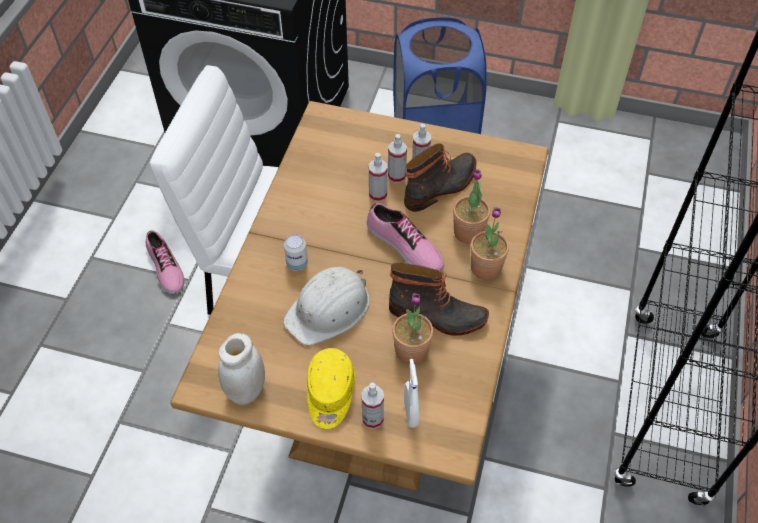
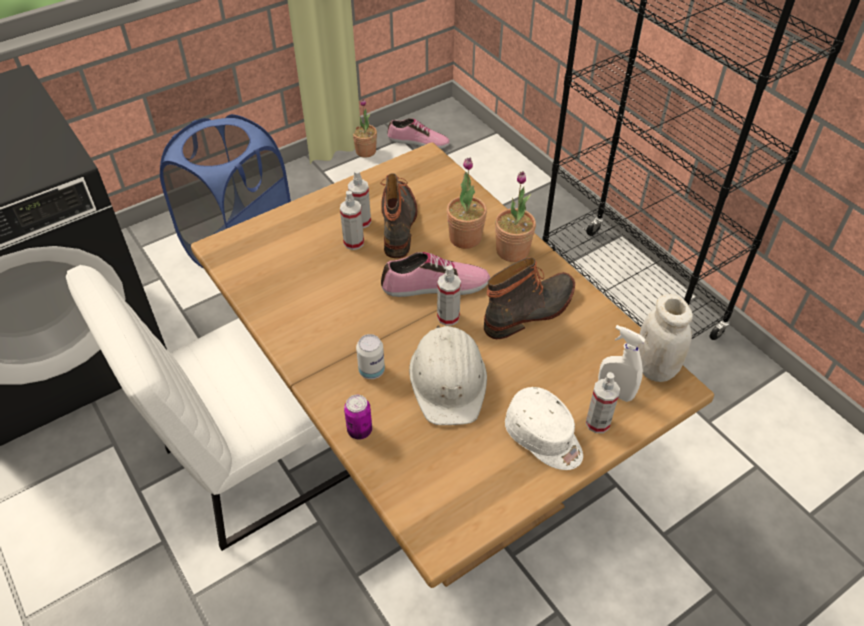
camera: 50 degrees left, 5 degrees down
(165, 268) = (124, 553): shoe -> shoe (418, 142)
(245, 290) = (359, 430): none -> can
(246, 390) = (480, 503): white jar -> white jar (655, 368)
(330, 394) = (544, 438): yellow cap -> white cap
(378, 195) = (359, 267): spray bottle -> spray bottle (448, 317)
(411, 350) = (550, 350): potted plant -> potted plant (365, 151)

